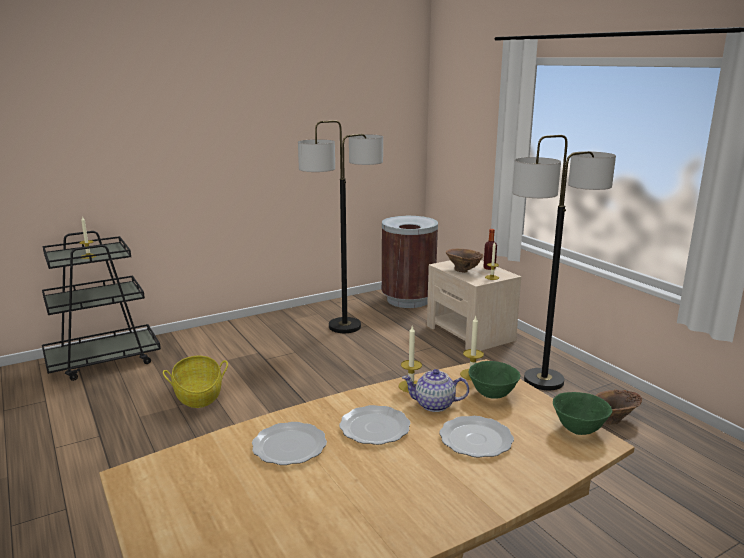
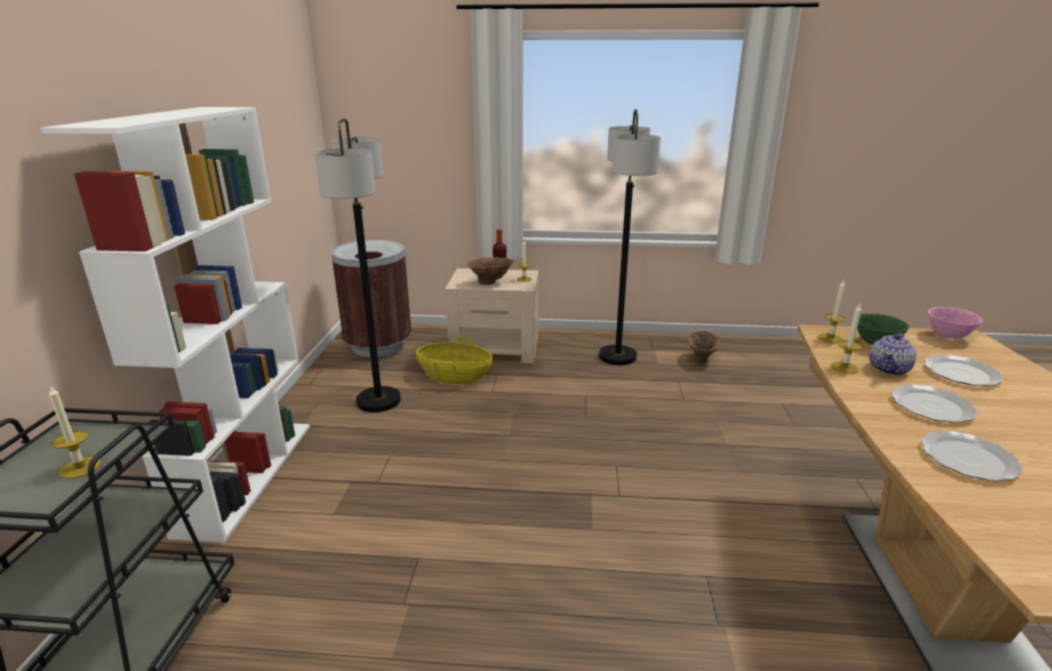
camera: 55 degrees left, 5 degrees up
(198, 395) = (400, 573): basket -> basket (455, 376)
(236, 327) = (247, 475): none -> white bookcase
(578, 429) = (947, 336): green bowl -> pink bowl

